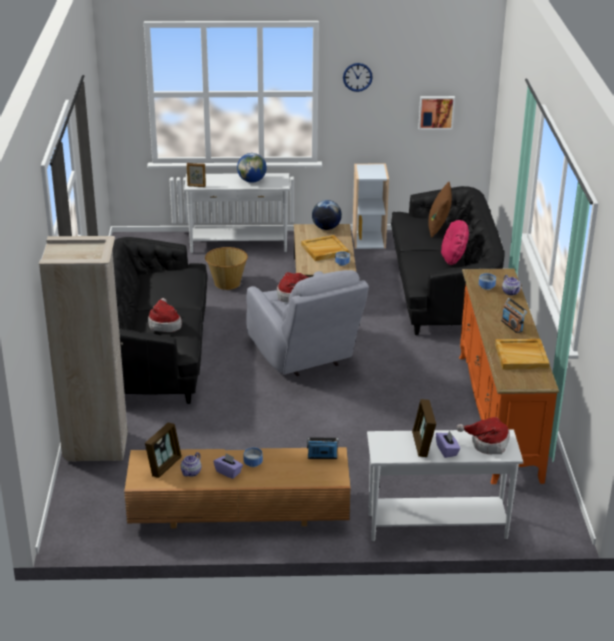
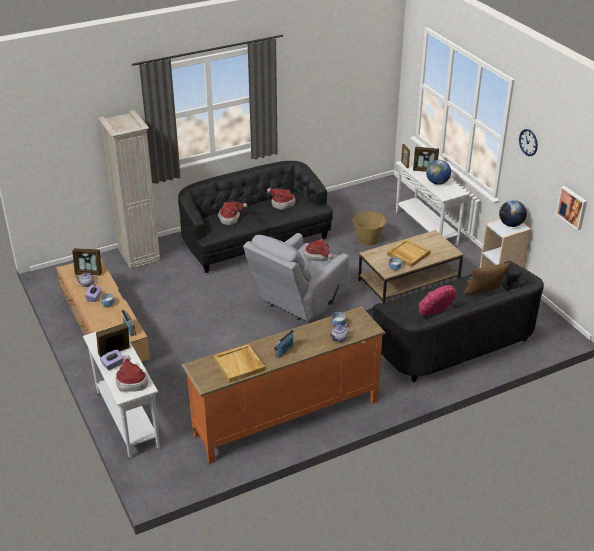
camera: 65 degrees right, 5 degrees up
(168, 285) = (281, 203): none -> hat
(219, 179) = (425, 170): none -> picture frame
(326, 228) = (444, 245): globe -> globe (511, 224)

